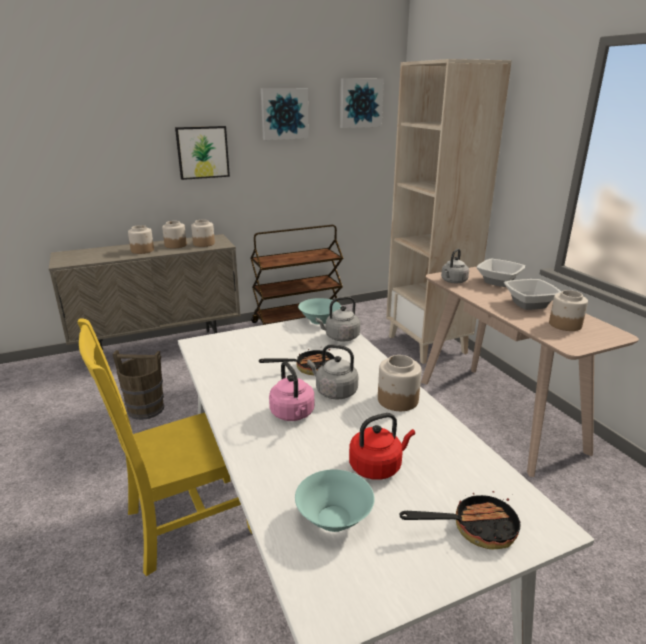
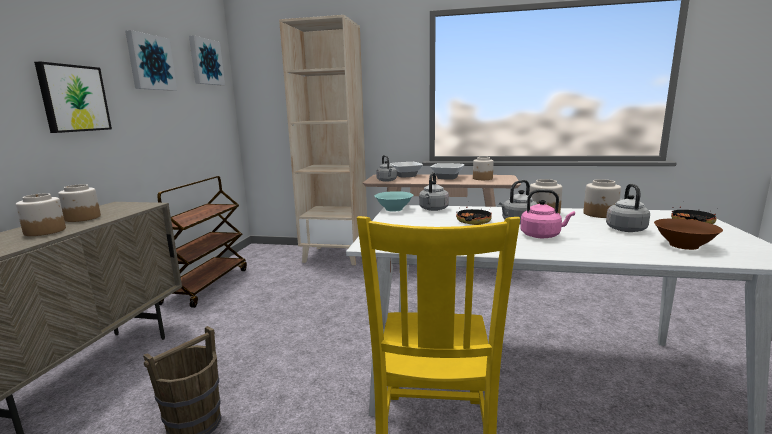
camera: 55 degrees left, 10 degrees down
(203, 244) = (120, 209): jar -> jar (600, 214)
(335, 518) = (683, 245): turquoise bowl -> brown bowl
(377, 466) = (625, 229): red kettle -> grey kettle

